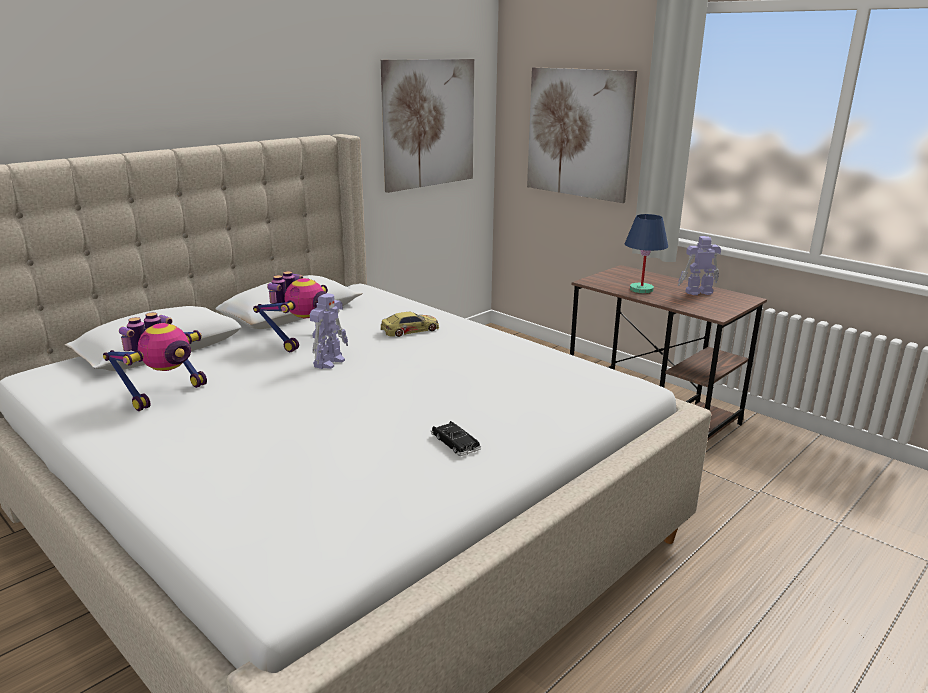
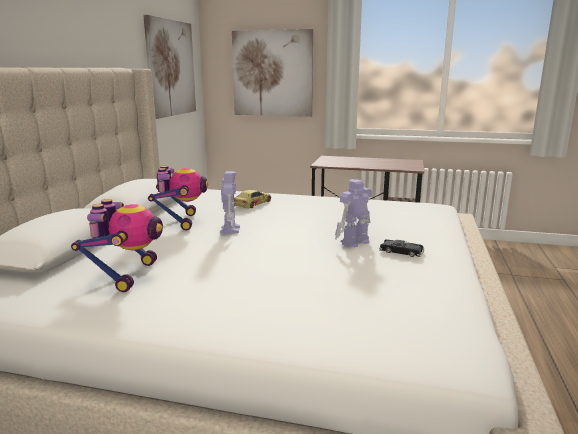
camera: 30 degrees left, 5 degrees down
(641, 290) = (356, 164): blue table lamp -> none
(697, 292) = (385, 161): toy robot -> toy robot (354, 242)

